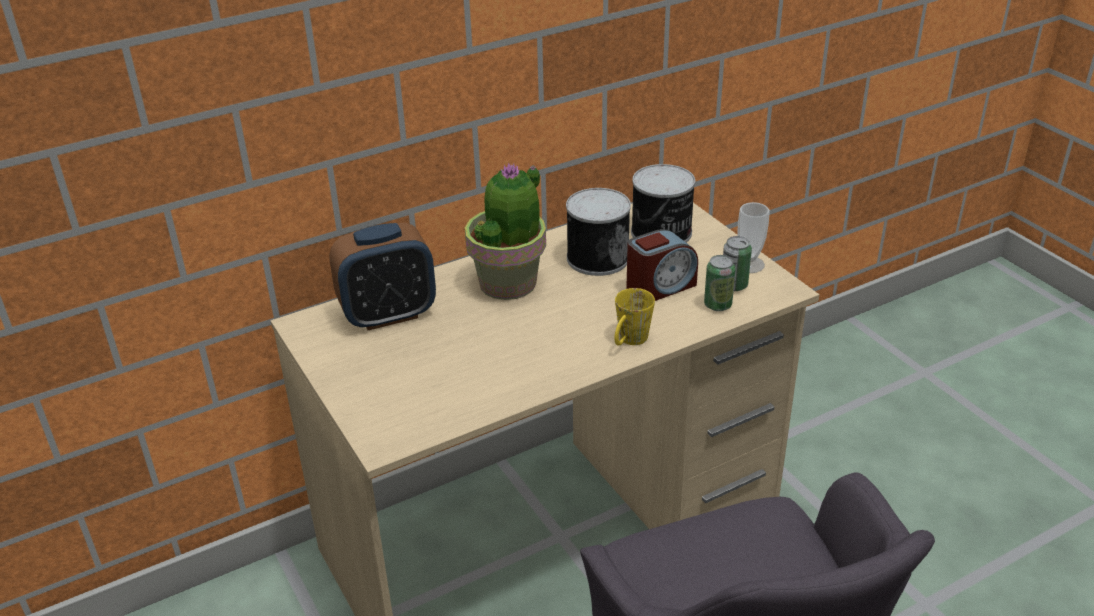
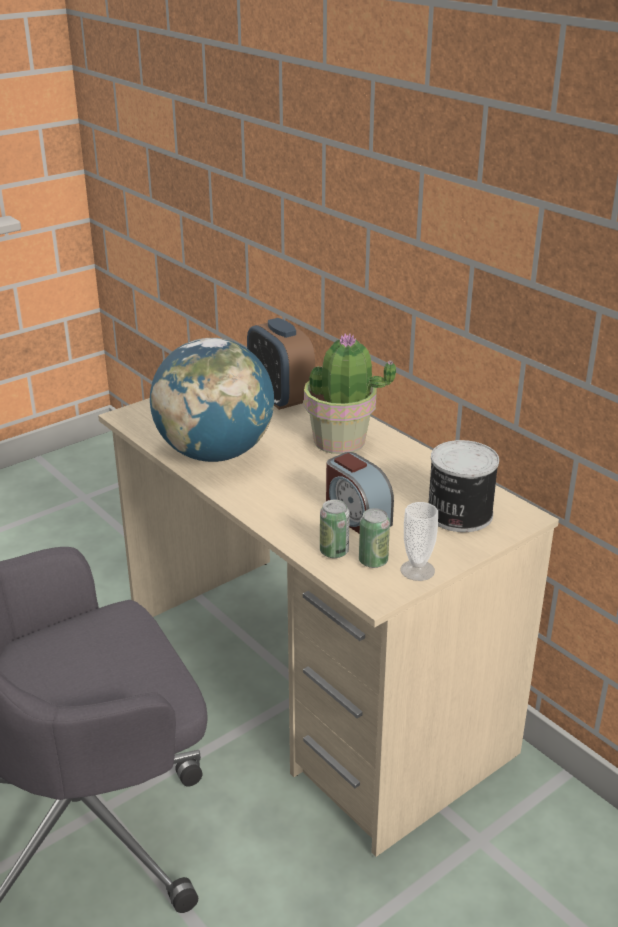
camera: 80 degrees right, 5 degrees down
(509, 370) = (215, 453): none -> globe
(596, 257) = (397, 480): can -> none
(629, 342) = (262, 505): yellow mug -> none

